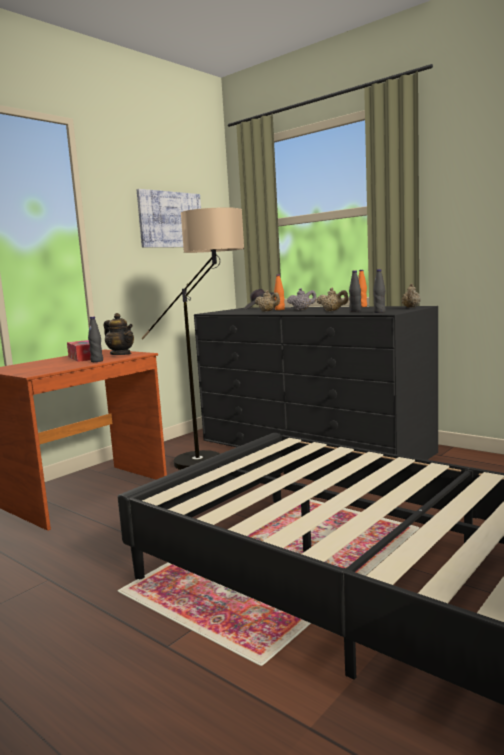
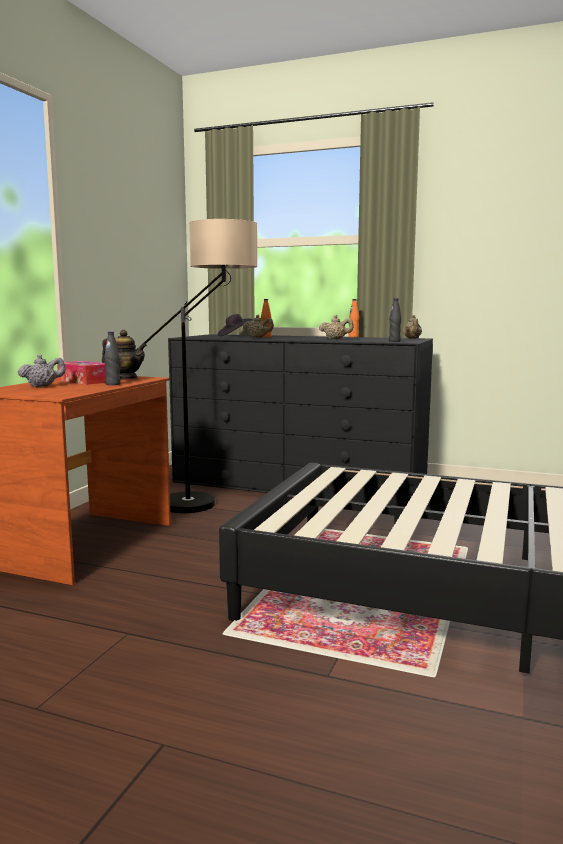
camera: 20 degrees left, 0 degrees up
(170, 219) = (136, 229): picture -> none
(302, 310) = (294, 337): grey teapot -> grey teapot (42, 386)
(355, 311) = (363, 340): black bottle -> none

